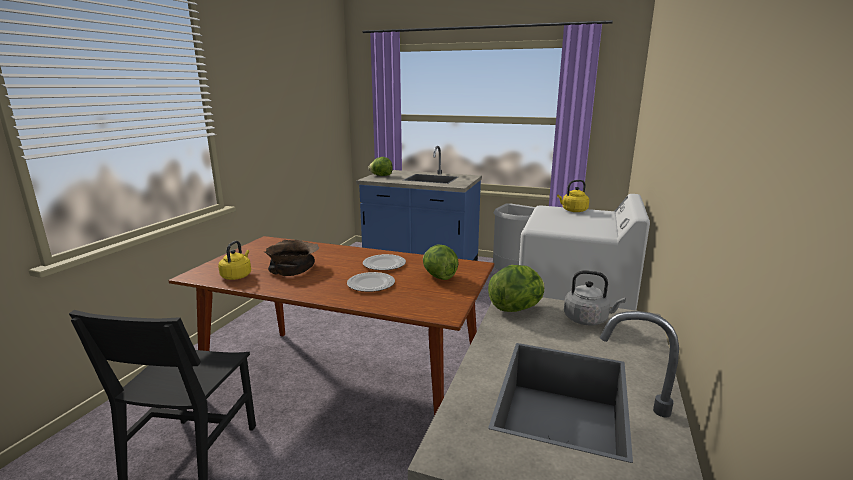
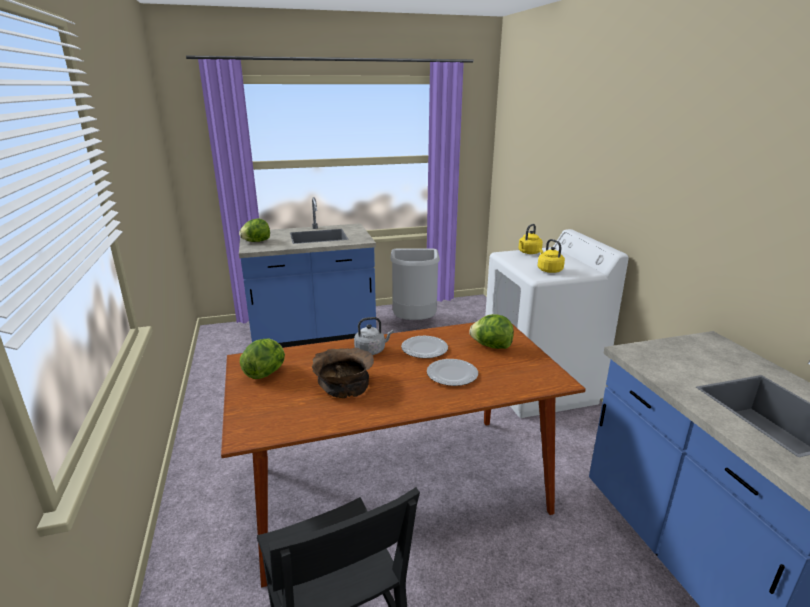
camera: 35 degrees left, 5 degrees up
(237, 276) = (301, 415): yellow kettle -> yellow kettle (548, 270)
(517, 308) = (644, 357): lettuce -> lettuce (266, 373)
(588, 320) = (693, 350): grey kettle -> grey kettle (371, 350)

